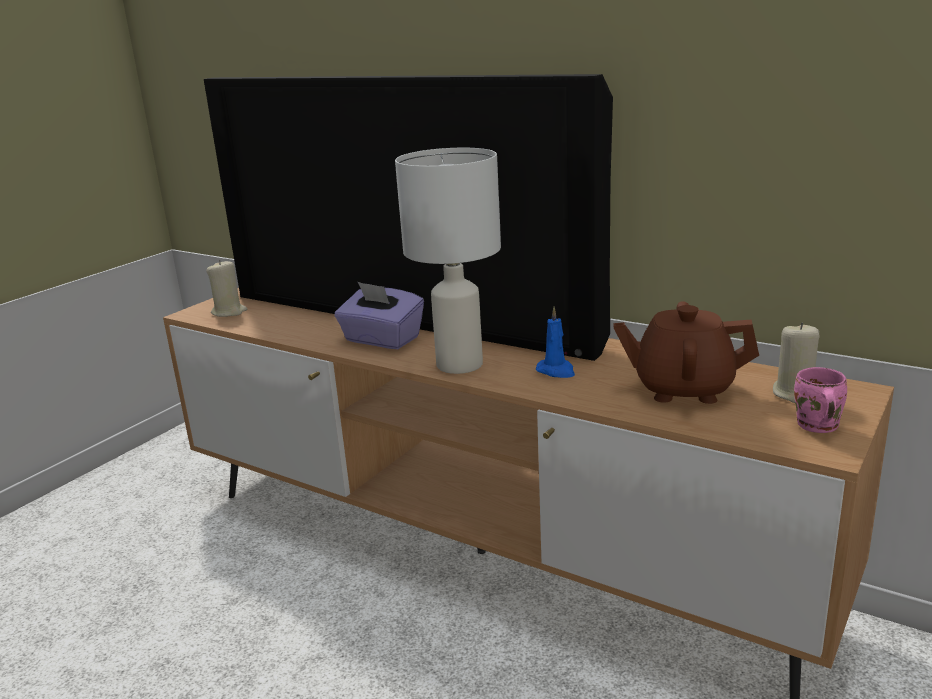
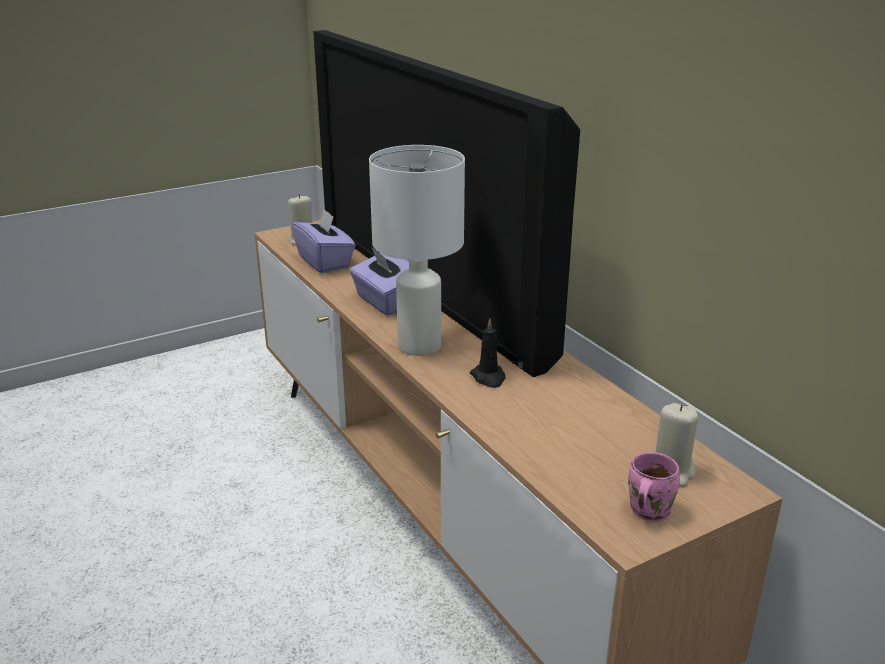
camera: 25 degrees right, 5 degrees up
(275, 323) = (325, 262): none -> purple tissue box
(556, 371) = (488, 378): blue candle -> black candle
(683, 389) = (574, 432): brown teapot -> none

